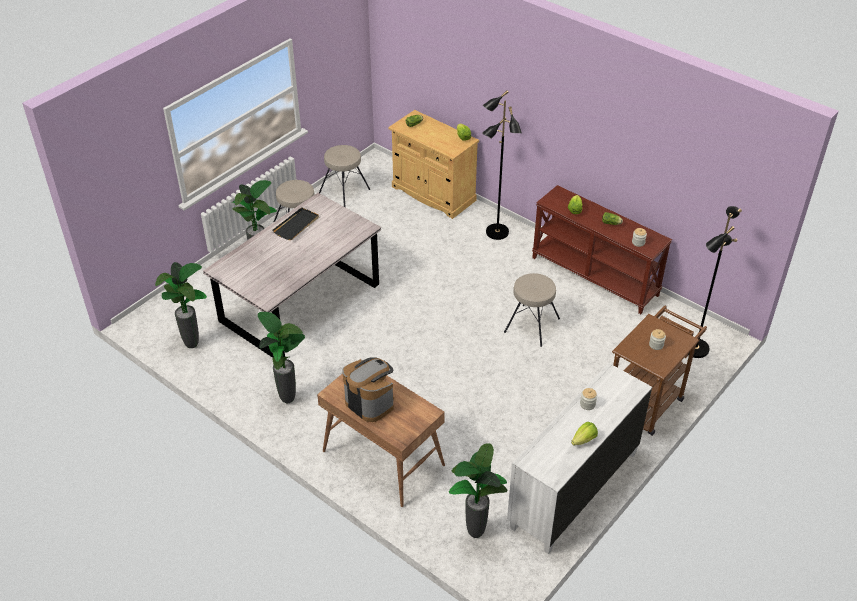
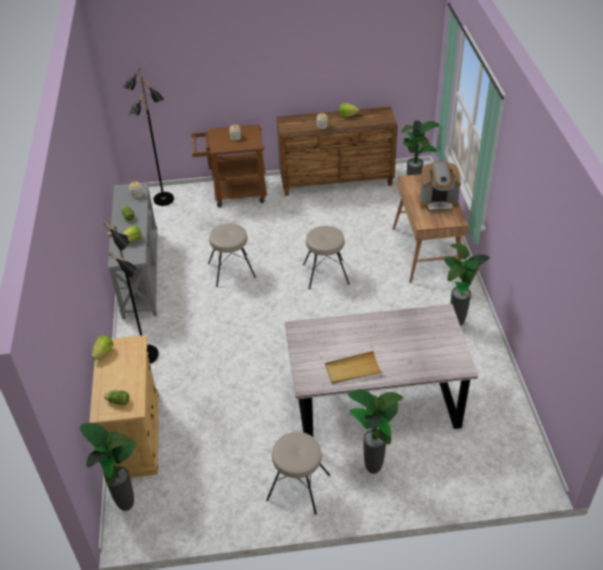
camera: 135 degrees left, 0 degrees up
(193, 345) = (500, 417): potted plant -> potted plant (126, 505)
(296, 225) = (352, 369): black tray -> beige tray
(344, 192) = (206, 503): beige stool -> beige stool (325, 273)
(370, 402) = (438, 203): coffee machine -> coffee machine turned 90 degrees counterclockwise
(573, 490) = (336, 181): white dresser -> brown dresser
(595, 276) = (140, 274): brown console table -> grey console table

